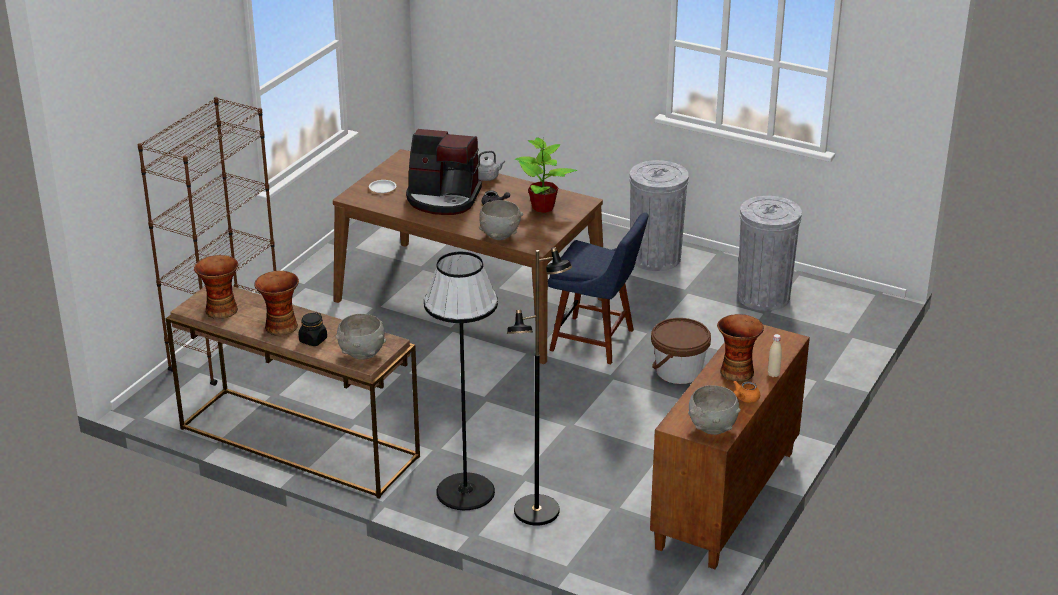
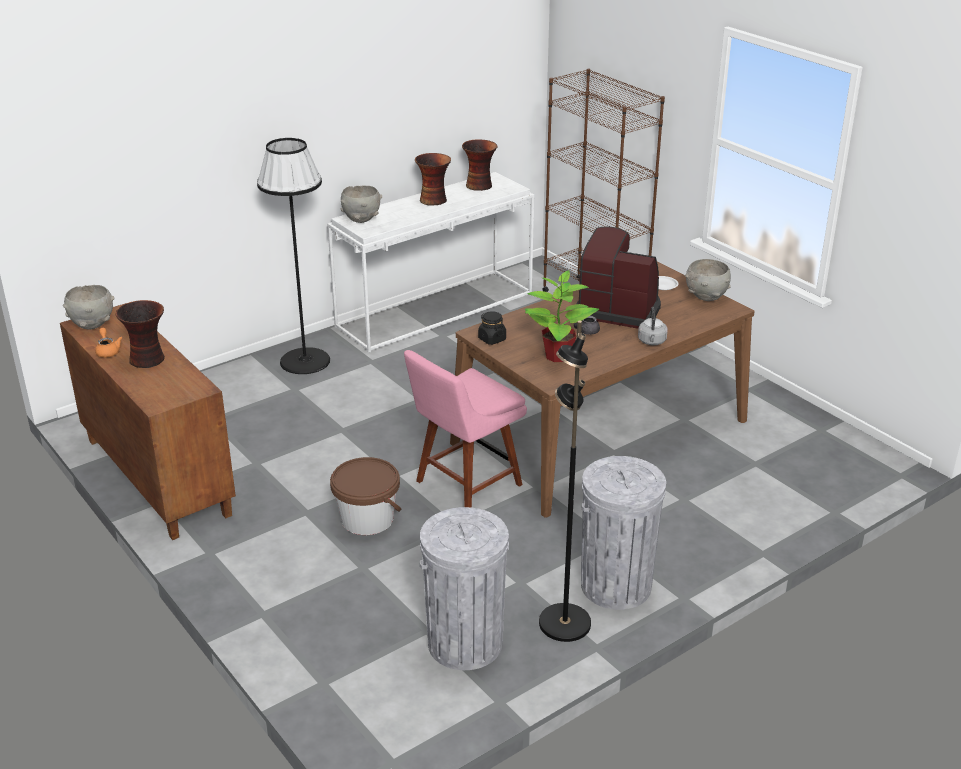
camera: 115 degrees right, 0 degrees up
(296, 443) = (435, 309): brown console table -> white console table
(313, 340) = (401, 207): black jar -> black jar (492, 339)
(443, 198) = (618, 309): coffee machine -> coffee machine turned 75 degrees clockwise
(500, 236) = (514, 320): grey bowl -> grey bowl (706, 297)
(537, 511) = (247, 384): black floor lamp -> black floor lamp (563, 623)
(596, 341) = (464, 485): blue chair -> pink chair
(773, 374) = (120, 376): beige bottle -> none

